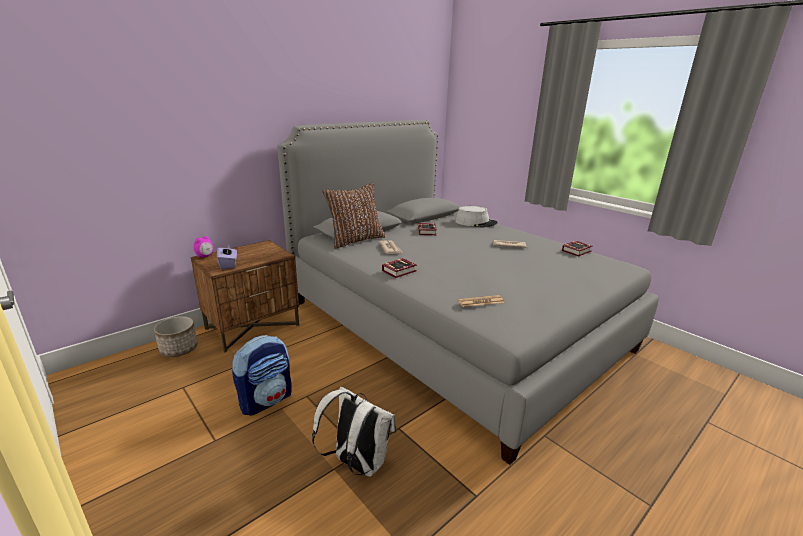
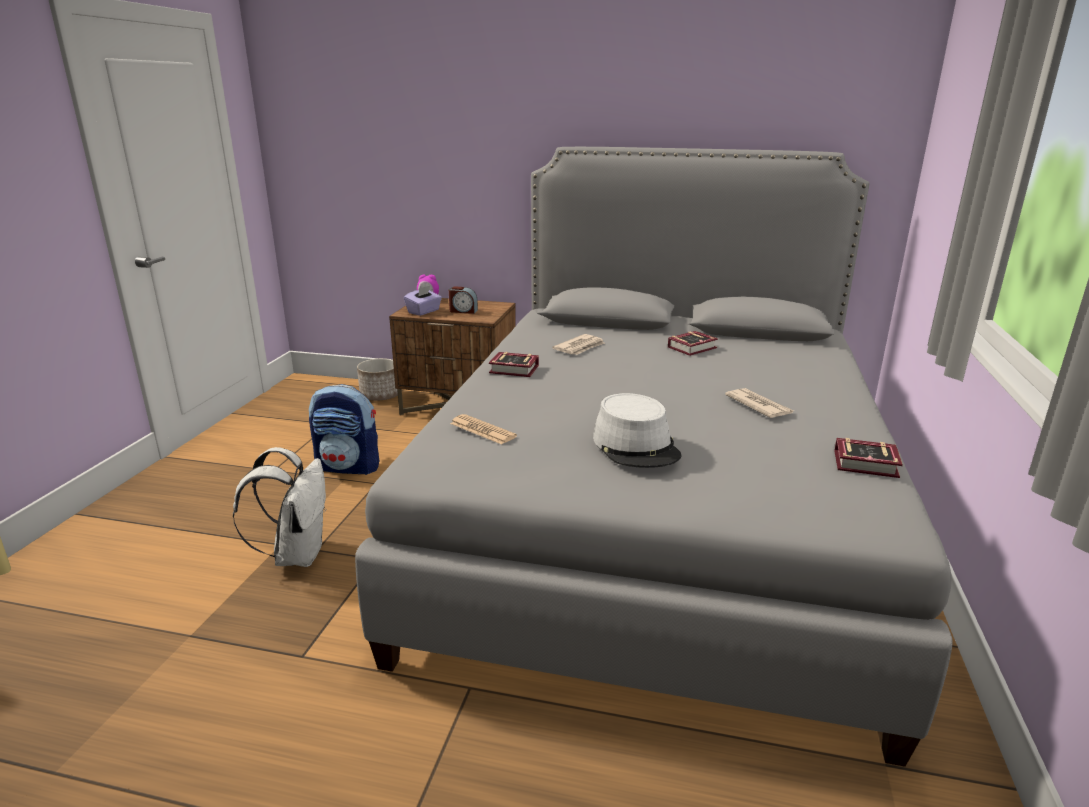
camera: 55 degrees right, 0 degrees up
(253, 255) = (463, 311): none -> alarm clock
(355, 240) = (572, 326): brown pillow -> none
(475, 222) = (814, 363): grey hat -> grey hat (636, 446)

